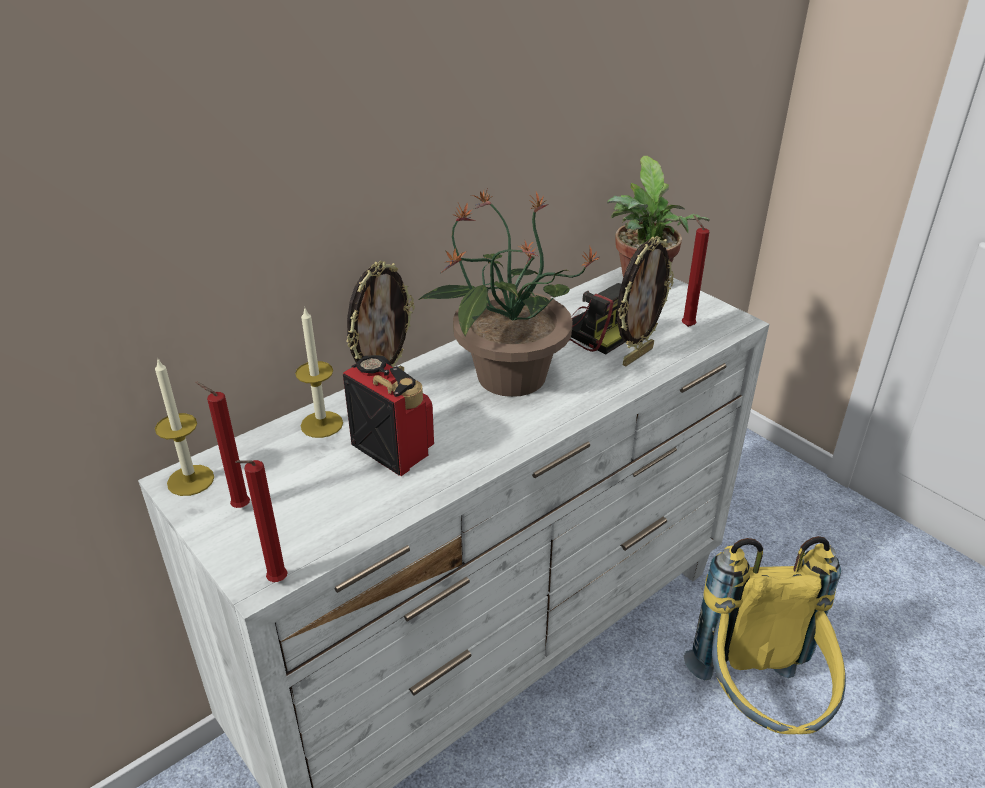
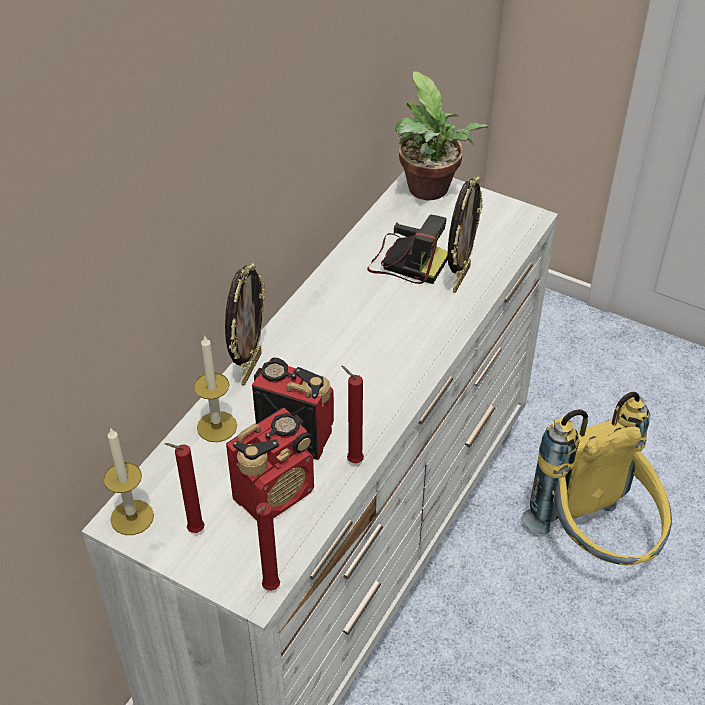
camera: 20 degrees left, 10 degrees up
(339, 495) = (275, 493): none -> radio
(508, 376) = (358, 329): potted plant -> none
(686, 325) = (488, 233): red candle -> red candle (352, 460)

